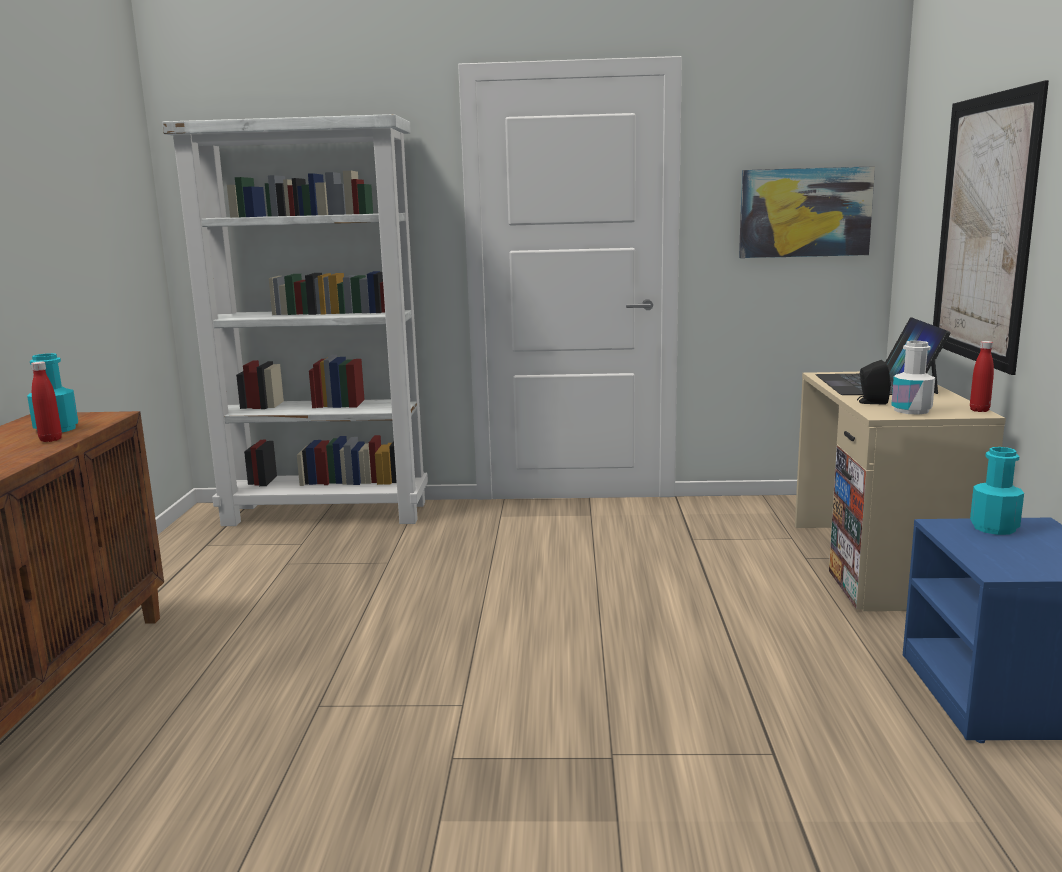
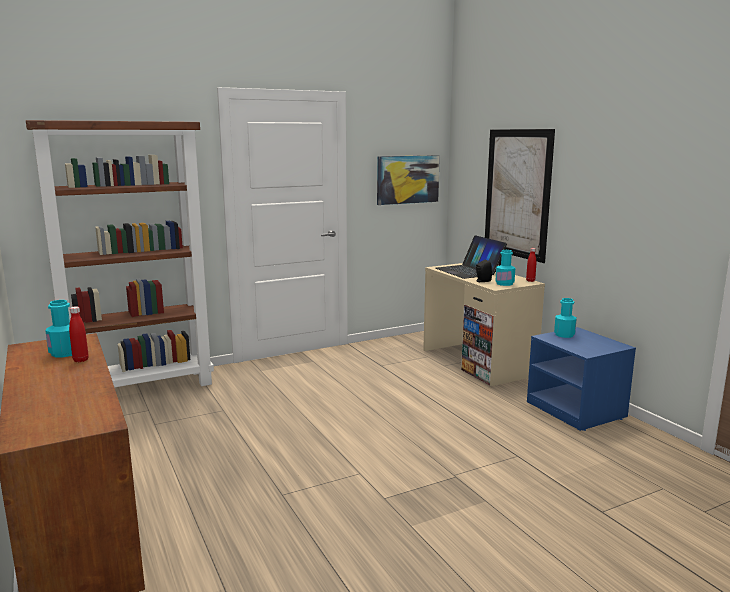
camera: 30 degrees left, 0 degrees up
(328, 513) = (141, 388): white bookcase -> brown bookcase
(911, 410) = (504, 283): white bottle -> turquoise bottle

